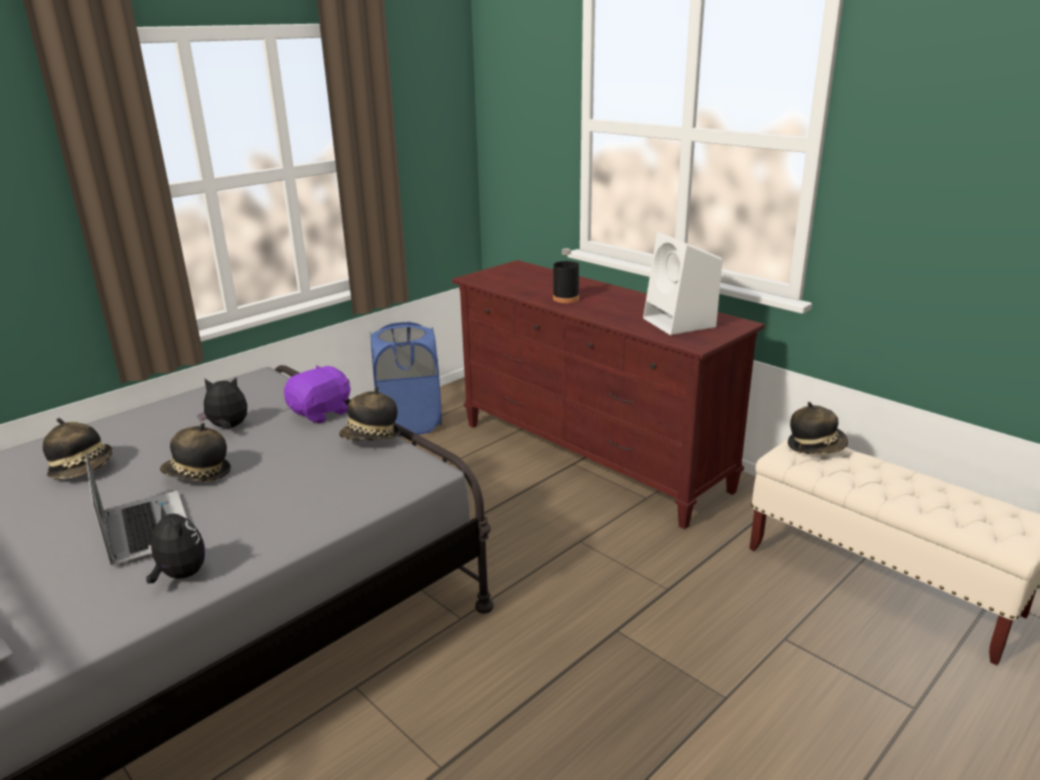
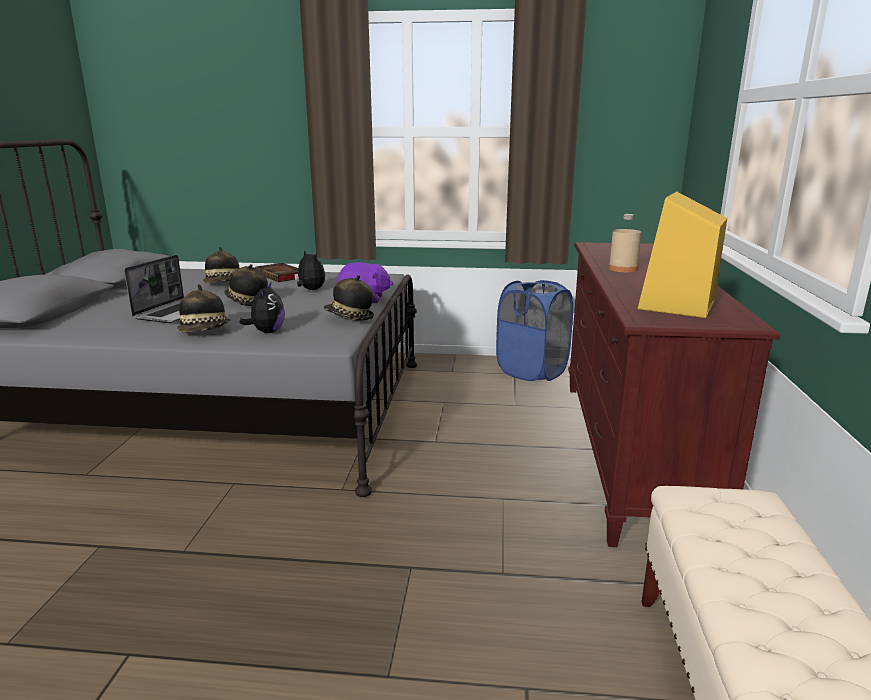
camera: 50 degrees right, 5 degrees down
(132, 426) = (281, 276): none -> book
(180, 575) = (139, 332): plush toy -> plush toy (267, 332)
(566, 298) = (623, 269): black bottle -> beige bottle
(680, 323) = (677, 306): white speaker -> yellow speaker
(815, 447) = (752, 510): hat -> hat (205, 332)

